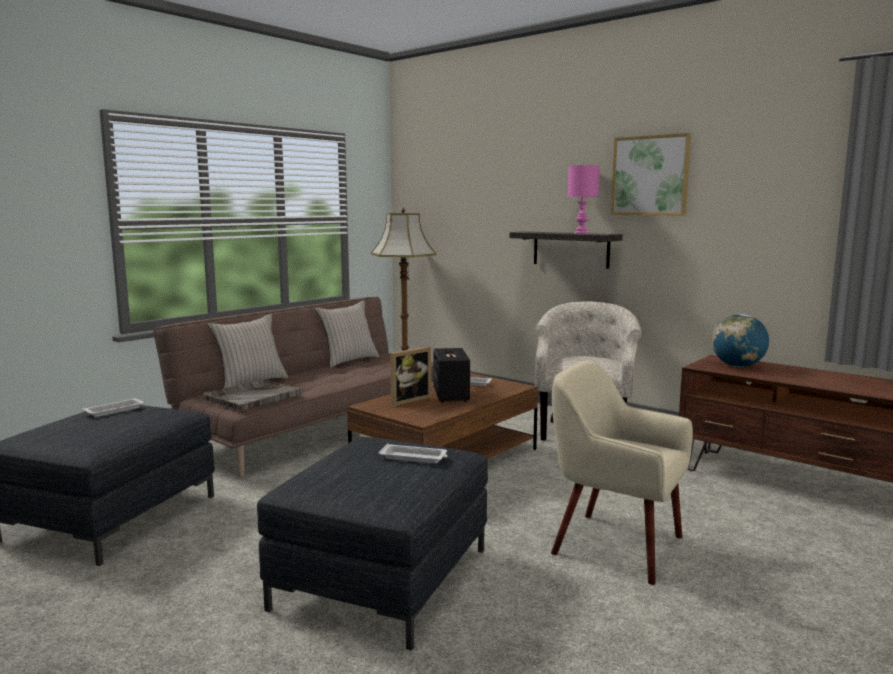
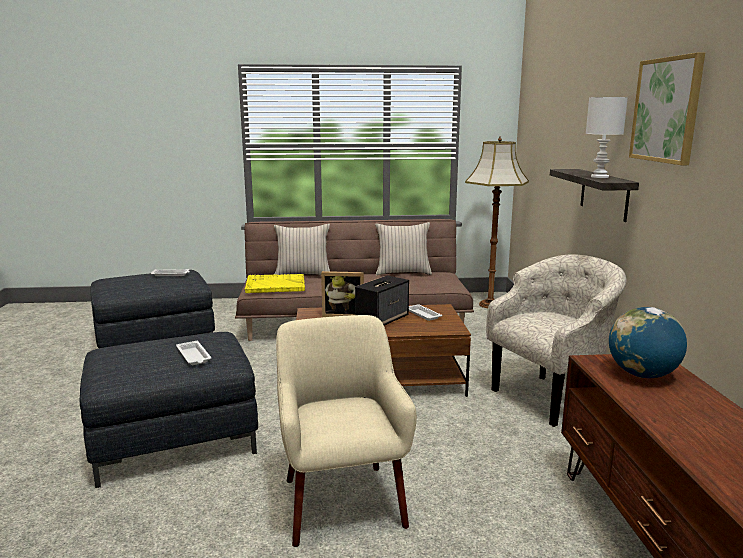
camera: 45 degrees right, 5 degrees up
(253, 396) = (275, 285): grey tray -> yellow tray
(581, 233) = (599, 177): pink table lamp -> white table lamp

